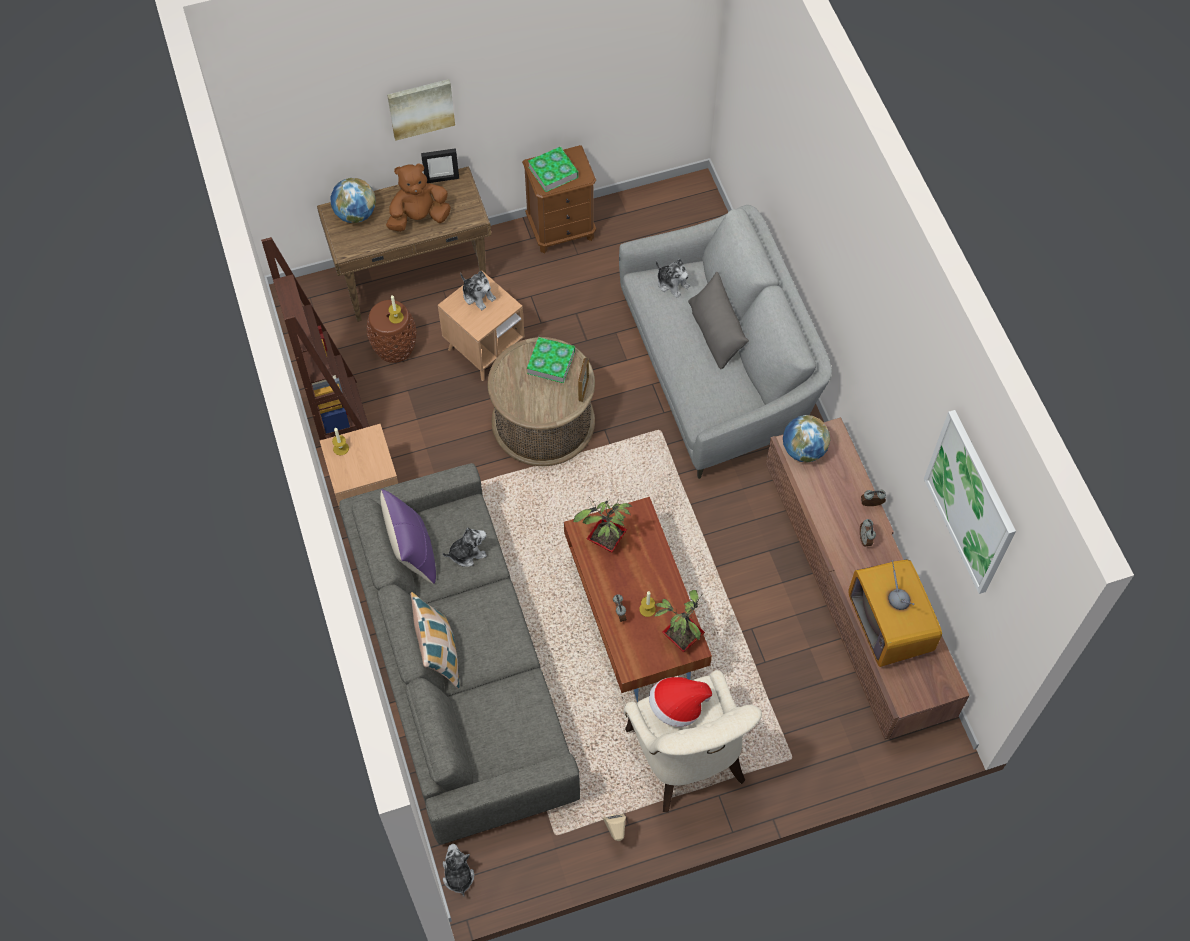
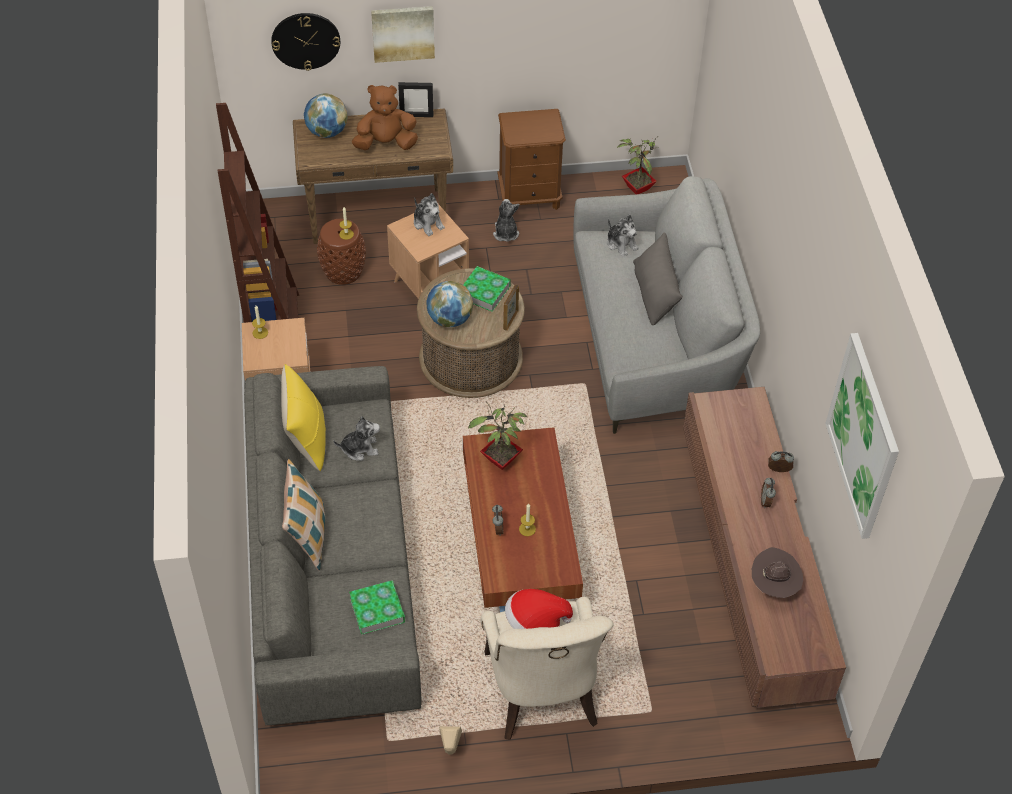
camera: 10 degrees right, 10 degrees down
(323, 133) = (305, 40): none -> wall clock
(412, 552) = (306, 440): purple pillow -> yellow pillow
(458, 875) = (278, 761): plush toy -> plush toy (505, 233)
(553, 172) = (525, 127): book -> book (377, 610)
(681, 637) = (555, 560): potted plant -> potted plant (637, 187)
(803, 450) = (719, 410): globe -> globe (449, 319)
(889, 625) = (774, 585): television -> brown hat

